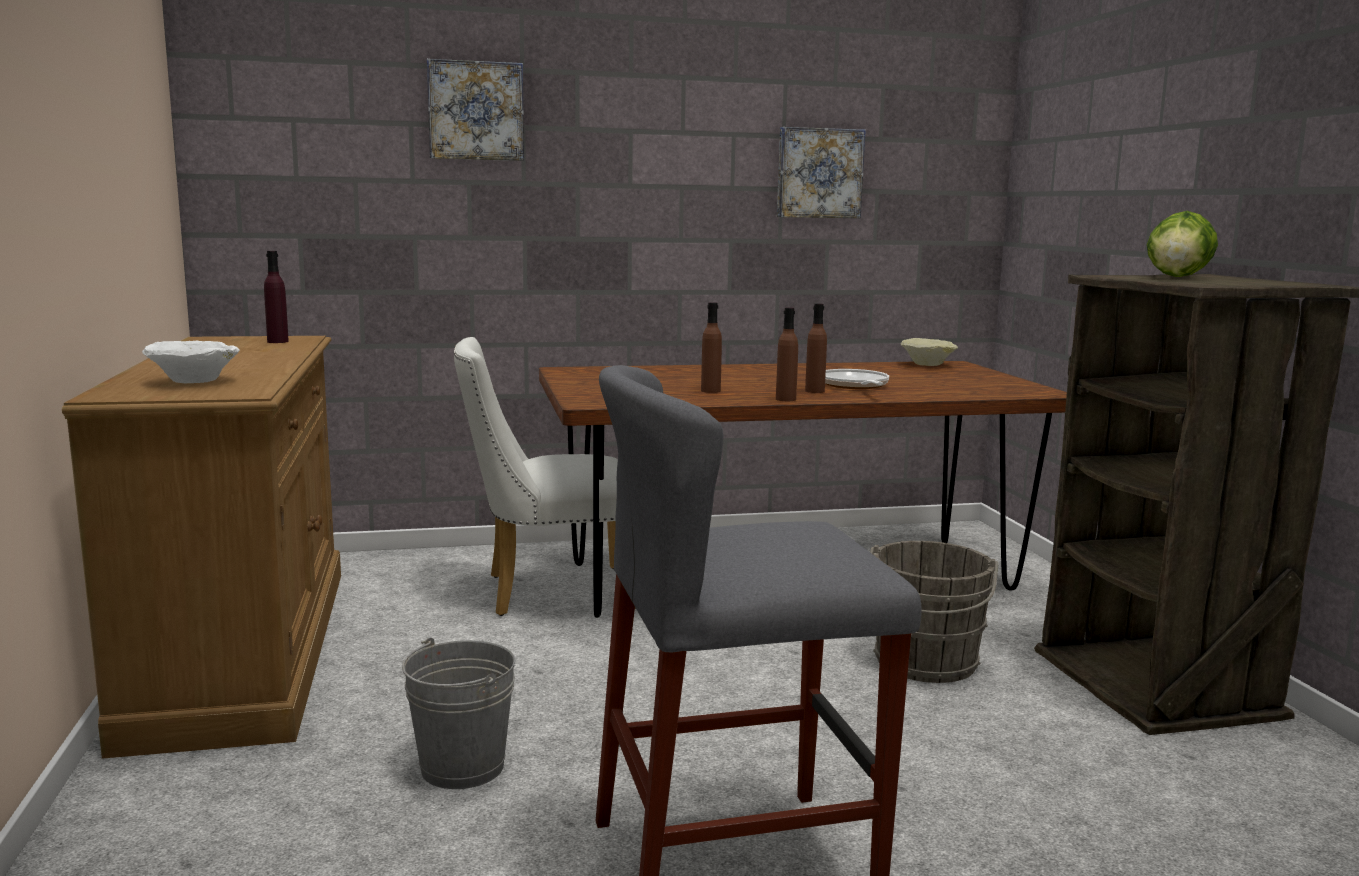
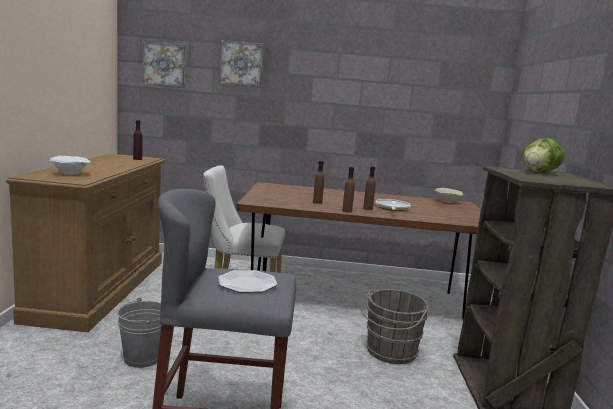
camera: 15 degrees right, 0 degrees up
(783, 545) = (247, 283): none -> plate
(819, 173) = (404, 102): picture -> picture (165, 65)

